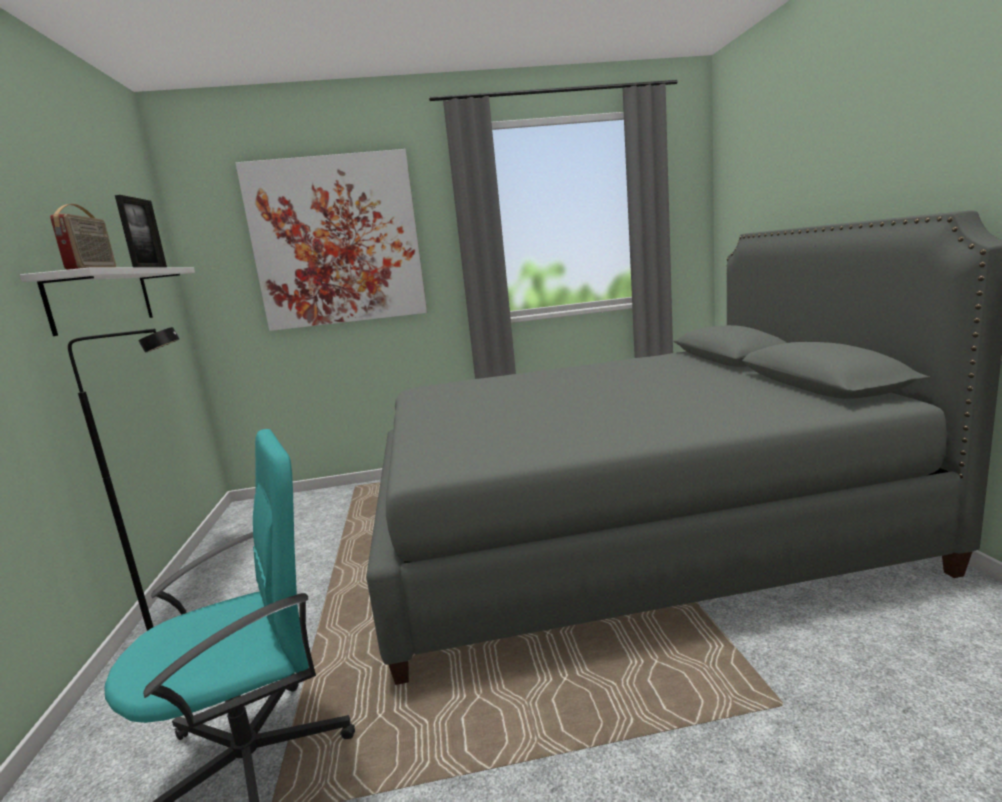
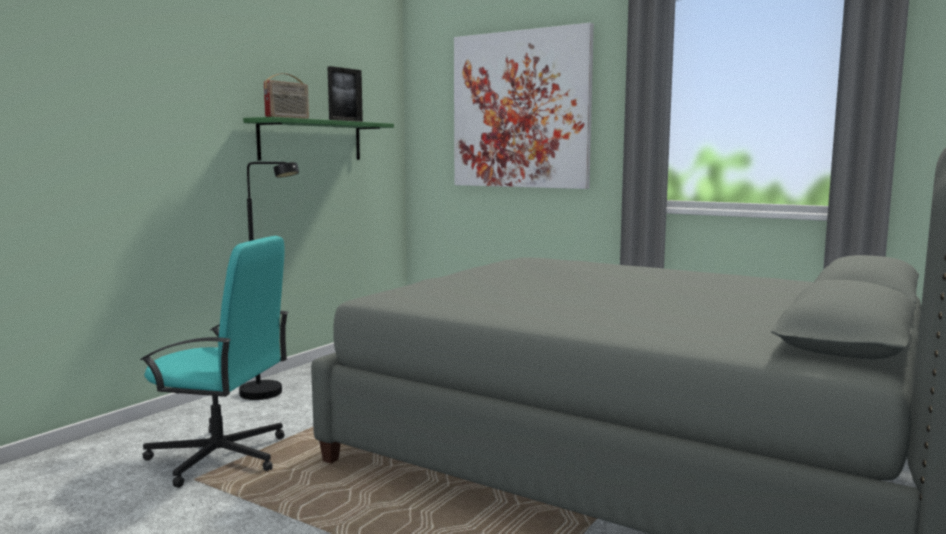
camera: 40 degrees right, 5 degrees down
(103, 299) = (311, 140): white shelf -> green shelf

